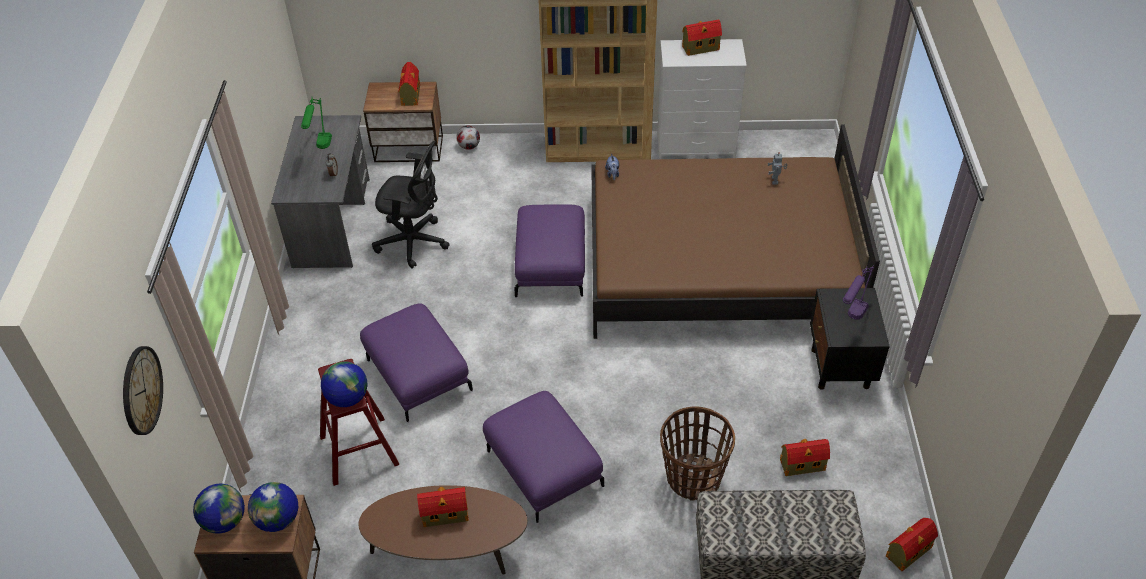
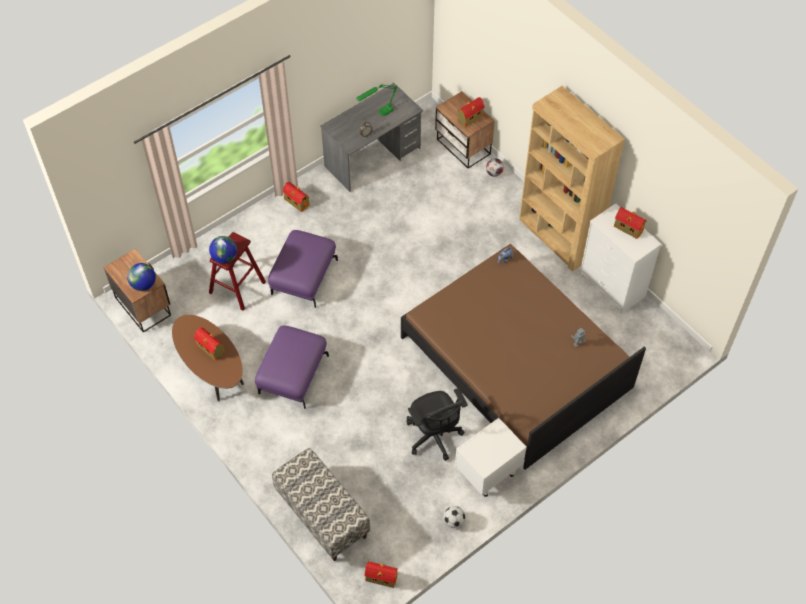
camera: 50 degrees right, 10 degrees up
(141, 390) = (112, 181): wall clock -> none
(225, 521) = (127, 265): globe -> none
(414, 242) = (393, 205): black office chair -> black office chair (434, 437)
(551, 266) = (436, 281): purple ottoman -> none
(693, 478) = (345, 446): basket -> none
(801, 465) = (397, 493): toy house -> toy house (296, 202)
(840, 369) = (487, 473): black nightstand -> white nightstand
(851, 321) = (486, 449): purple table lamp -> none
(880, 435) = (454, 521): none -> football

